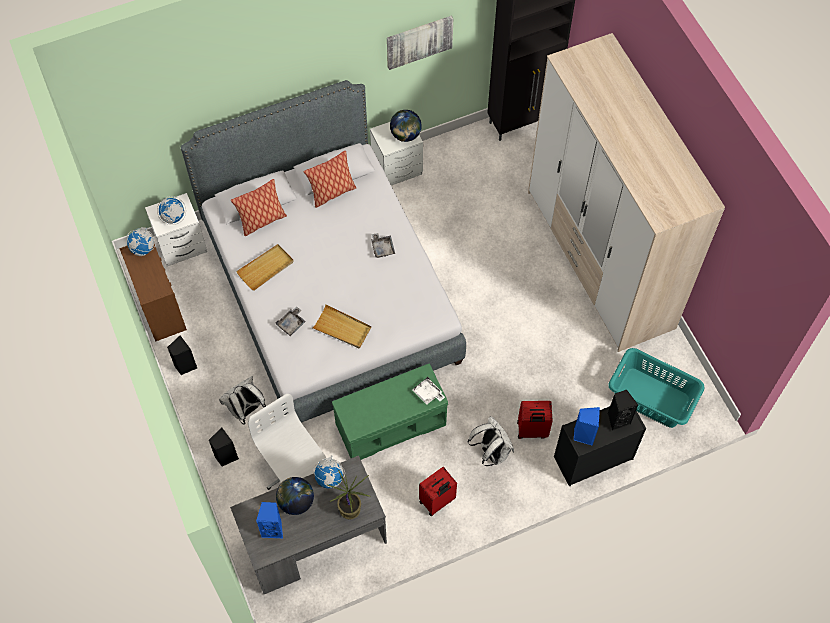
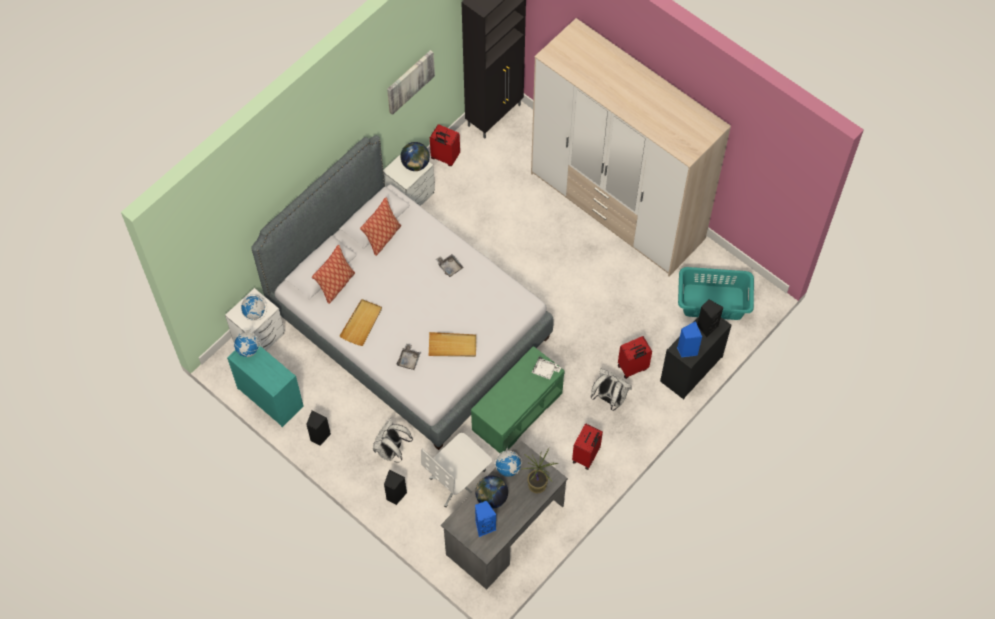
camera: 25 degrees left, 0 degrees up
(160, 307) = (269, 397): brown dresser -> turquoise dresser
(295, 471) = (459, 482): white office chair -> white office chair turned 75 degrees counterclockwise
(450, 144) = (444, 157): none -> red suitcase

